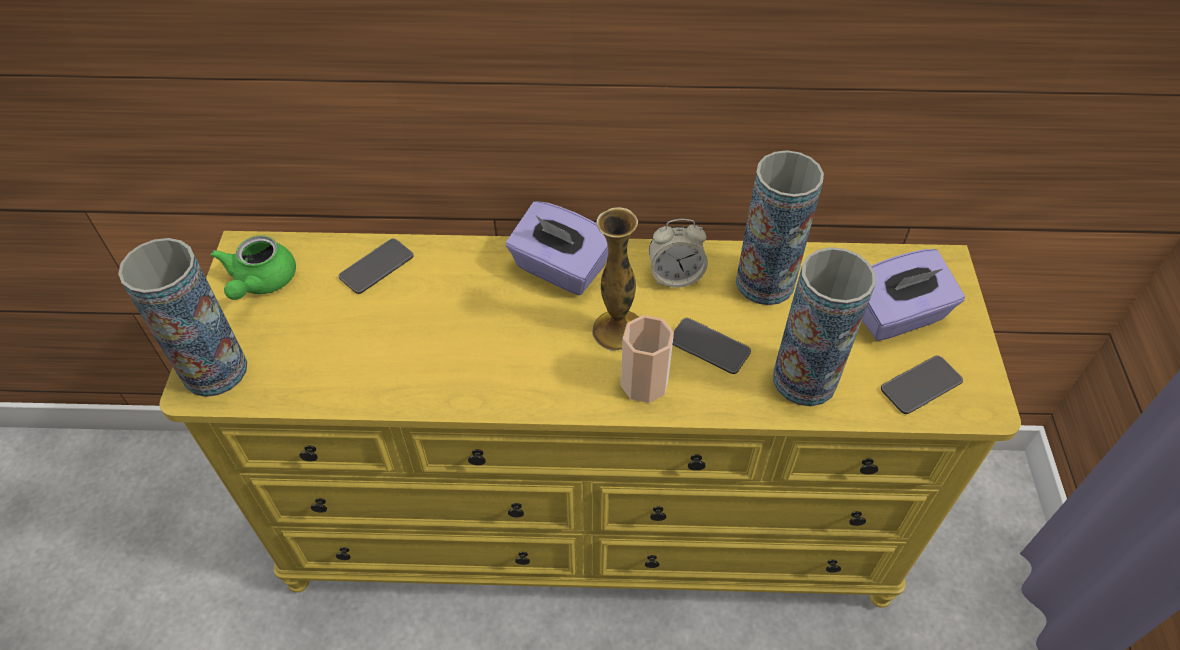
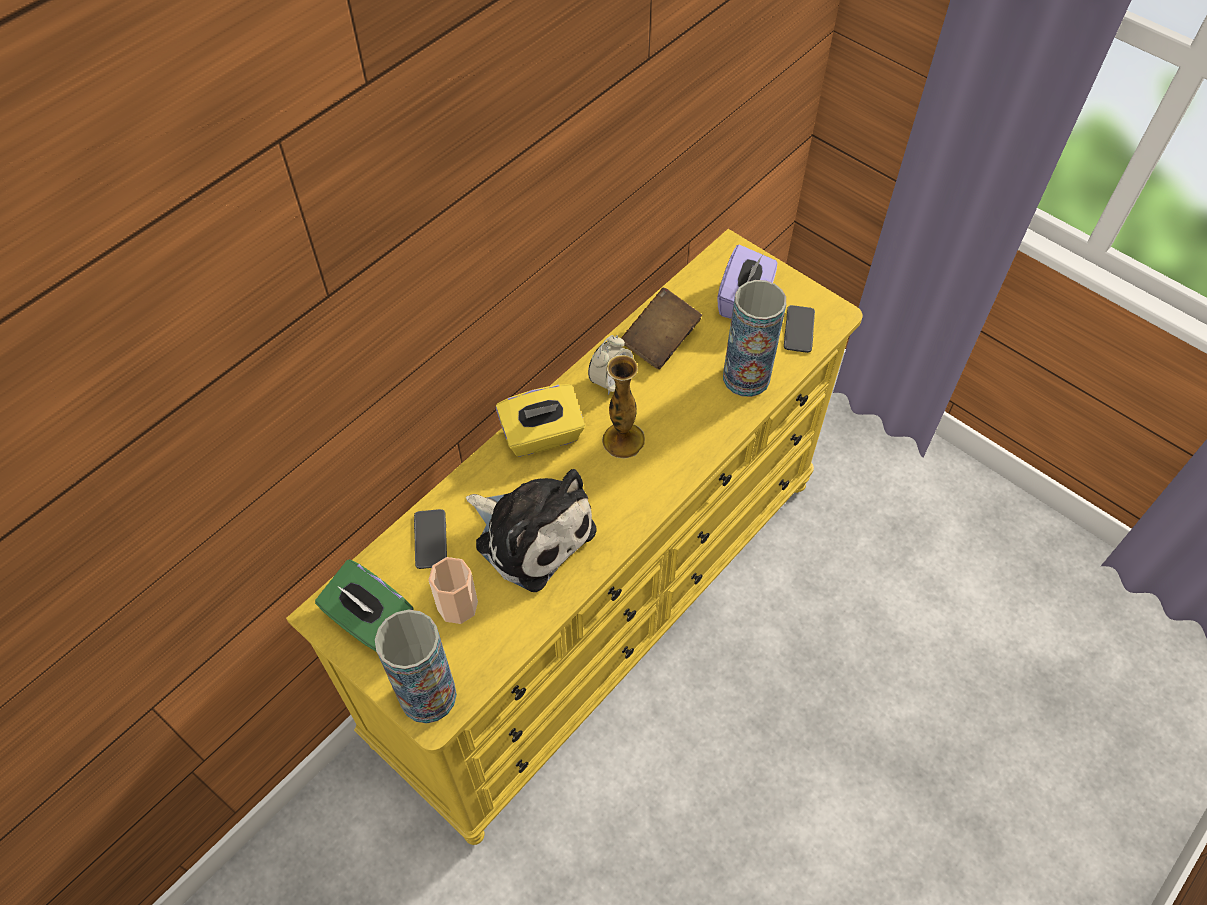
camera: 50 degrees left, 5 degrees up
(261, 283) = (370, 621): green teapot -> green tissue box
(446, 330) = (531, 533): none -> plush toy
(560, 269) = (542, 436): purple tissue box -> yellow tissue box
(644, 383) = (675, 456): cup -> cup (457, 605)
(709, 347) = (680, 404): phone -> none
(765, 282) = (660, 341): vase -> brown book

